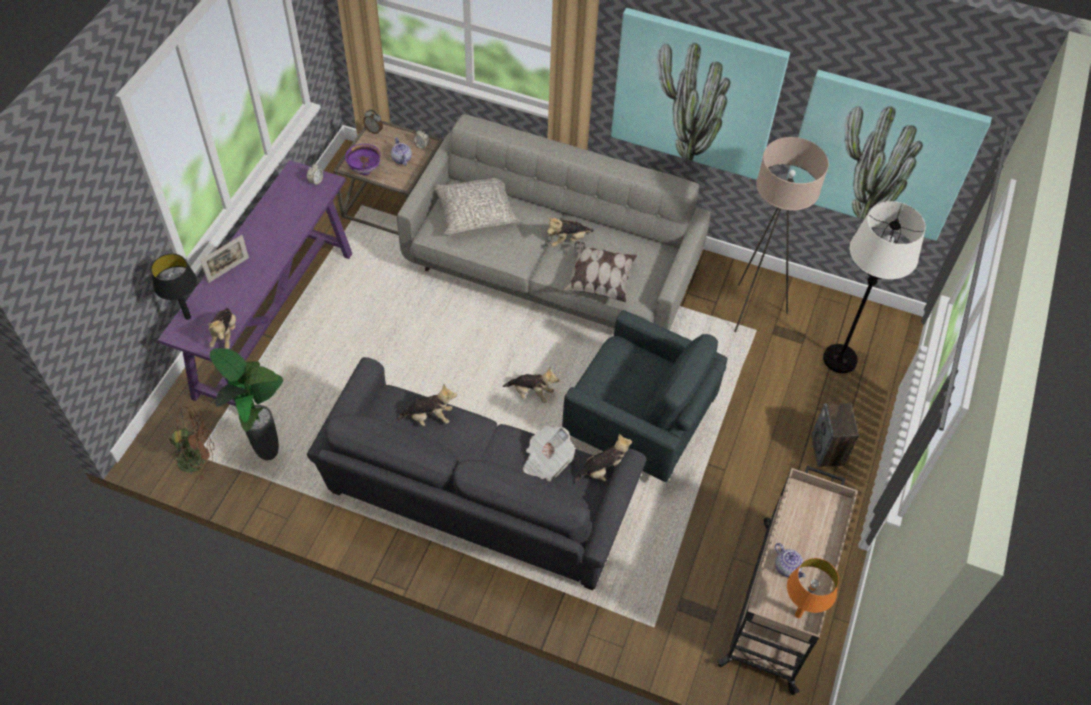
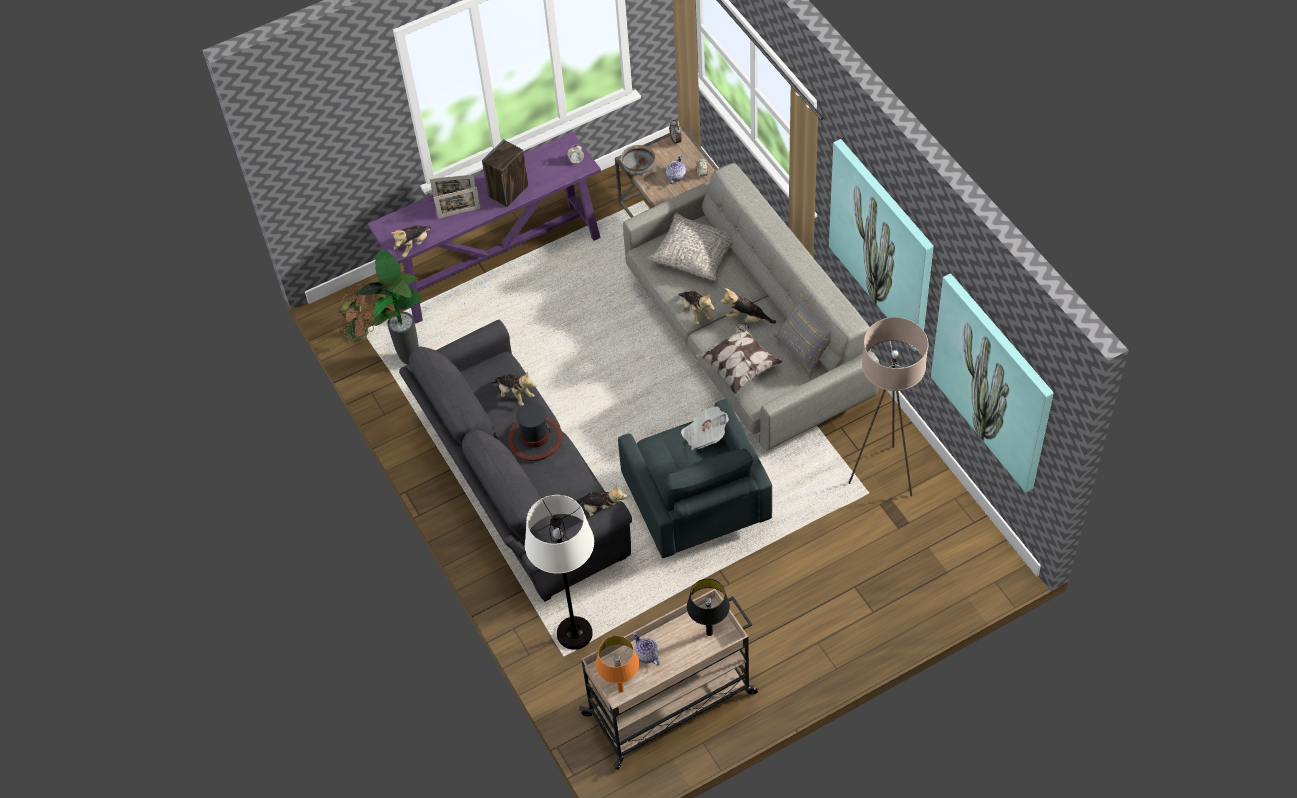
camera: 45 degrees right, 0 degrees up
(187, 317) = (399, 218): black table lamp -> black table lamp (709, 633)
(245, 281) = (459, 213): none -> picture frame
(364, 169) = (638, 170): purple bowl -> grey bowl
(485, 445) = (535, 439): none -> hat
(531, 393) = (635, 431): plush toy -> plush toy (695, 312)
(546, 460) = (568, 477): newspaper -> newspaper (704, 435)
(636, 237) = (805, 349): none -> grey pillow
(787, 567) = (646, 655): teapot -> teapot turned 135 degrees clockwise
(827, 451) = (828, 624): speaker -> speaker (508, 192)
(839, 359) = (917, 561): white floor lamp -> white floor lamp (574, 633)

